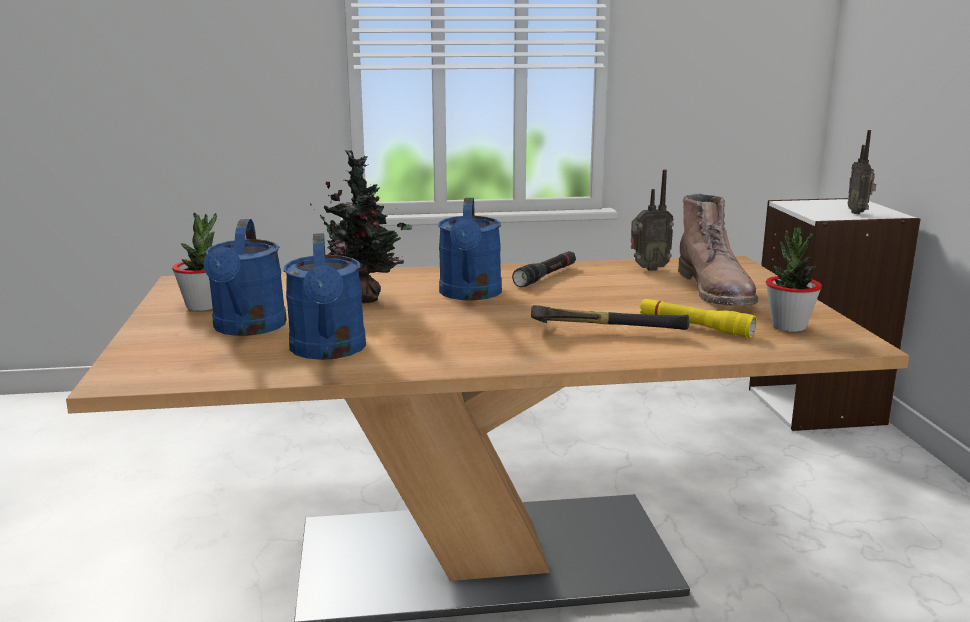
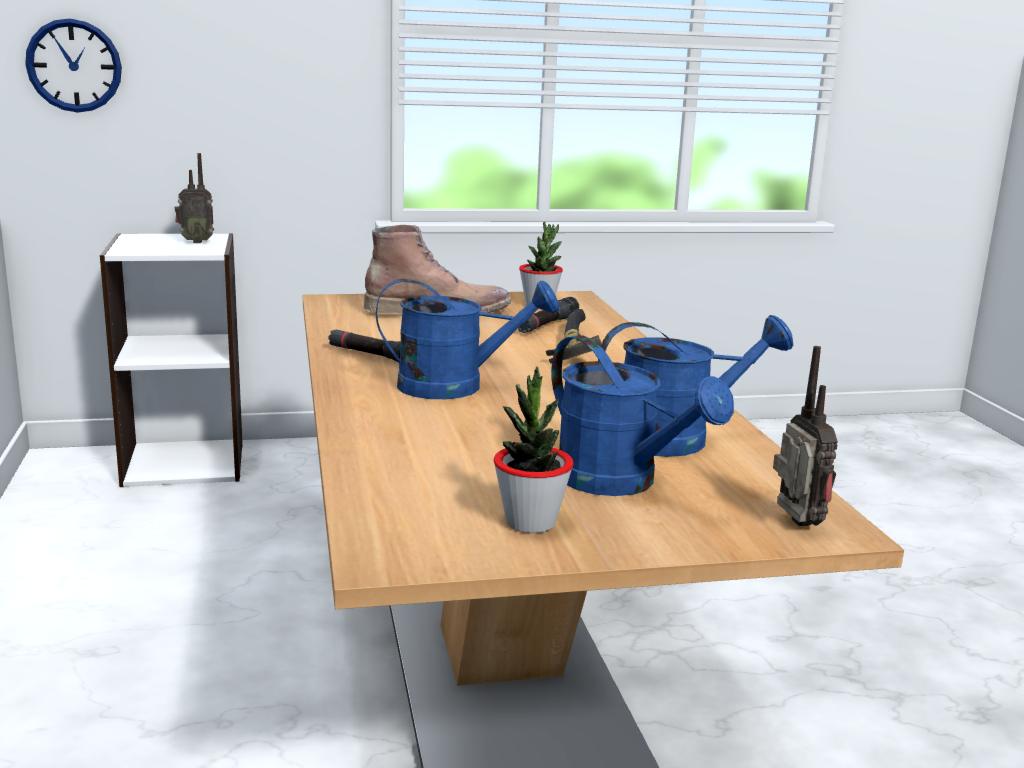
camera: 95 degrees left, 0 degrees up
(248, 328) = (620, 483): blue watering can -> blue watering can turned 60 degrees clockwise
(365, 299) = (482, 431): potted plant -> none
(648, 268) = (352, 324): radio -> radio (795, 525)
(695, 326) = (547, 325): yellow flashlight -> black flashlight
(870, 49) = (74, 66): none -> wall clock

